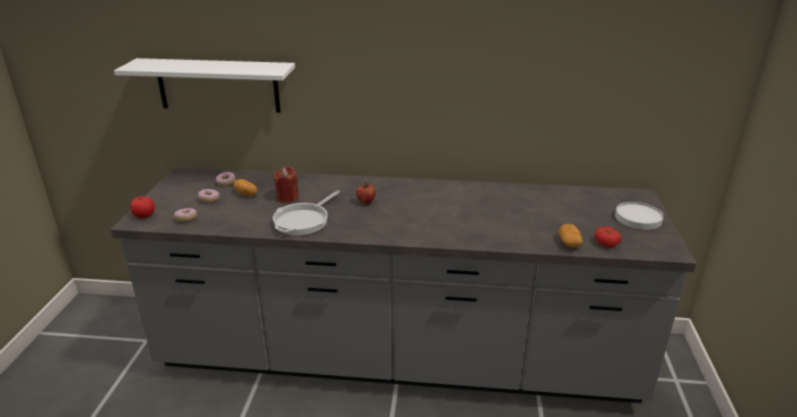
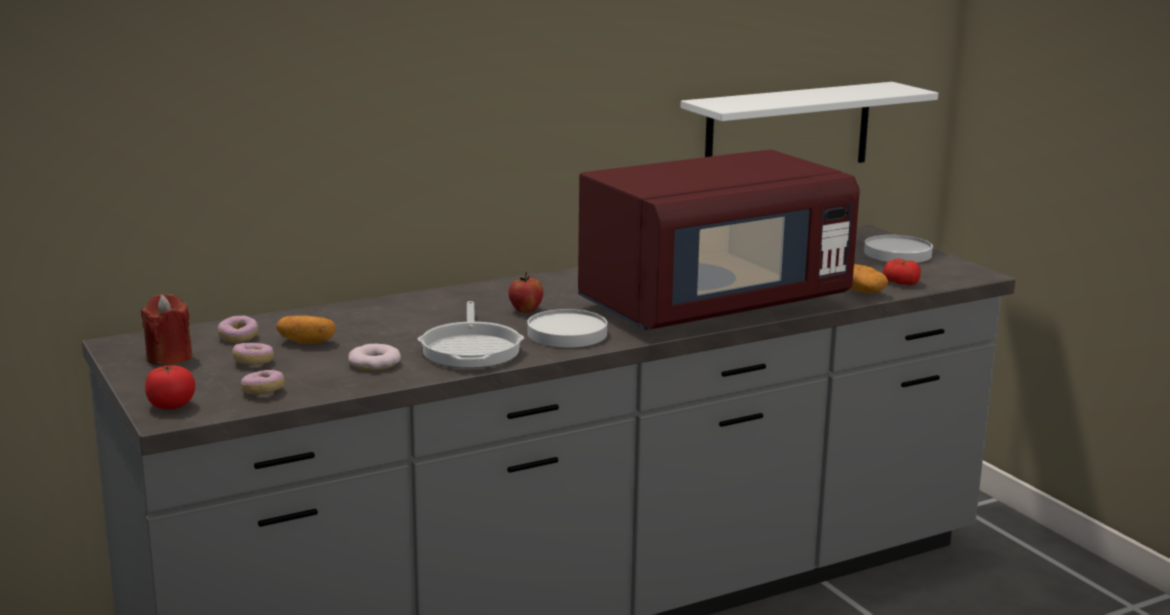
camera: 35 degrees left, 10 degrees down
(218, 85) = (184, 149): white shelf -> white shelf (788, 131)
(252, 216) = (375, 363): none -> donut
(287, 197) = (389, 331): red candle -> red candle (169, 357)
(361, 224) = (568, 333): none -> white plate
(463, 228) = (712, 306): none -> red microwave

